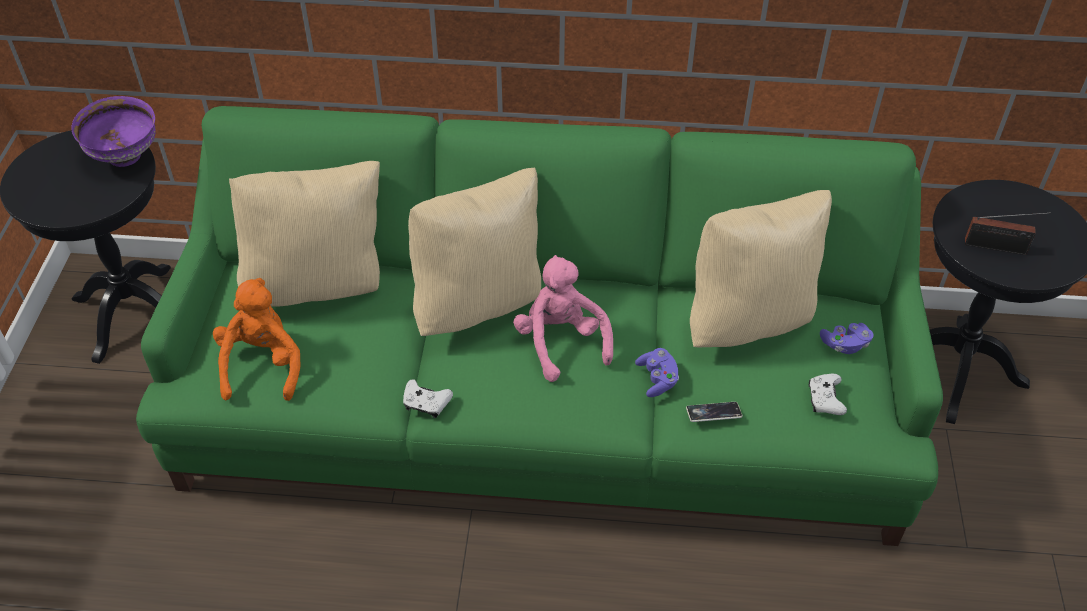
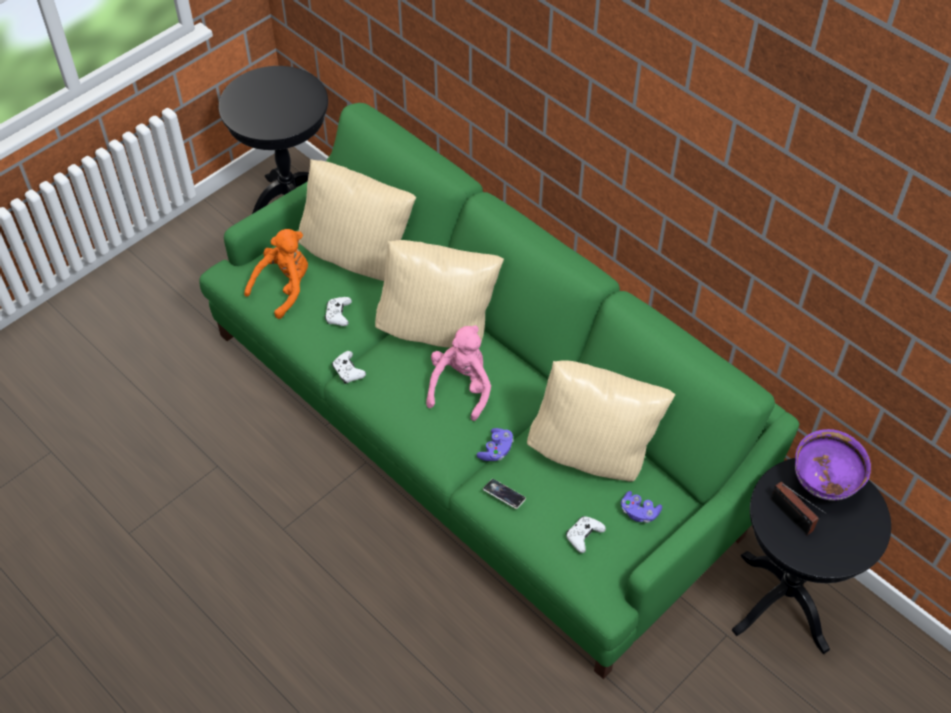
camera: 40 degrees right, 5 degrees up
(126, 157) = (308, 104): purple bowl -> purple bowl (824, 484)
(357, 354) = (338, 315): none -> white game controller

